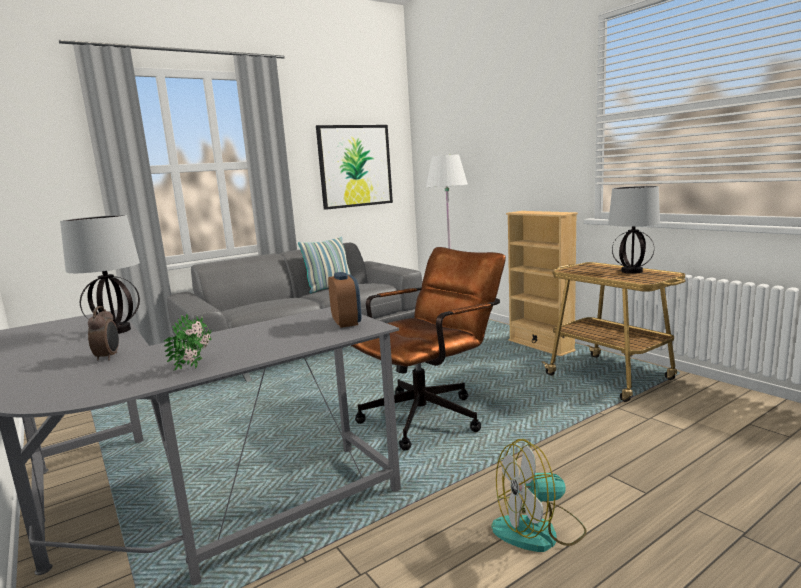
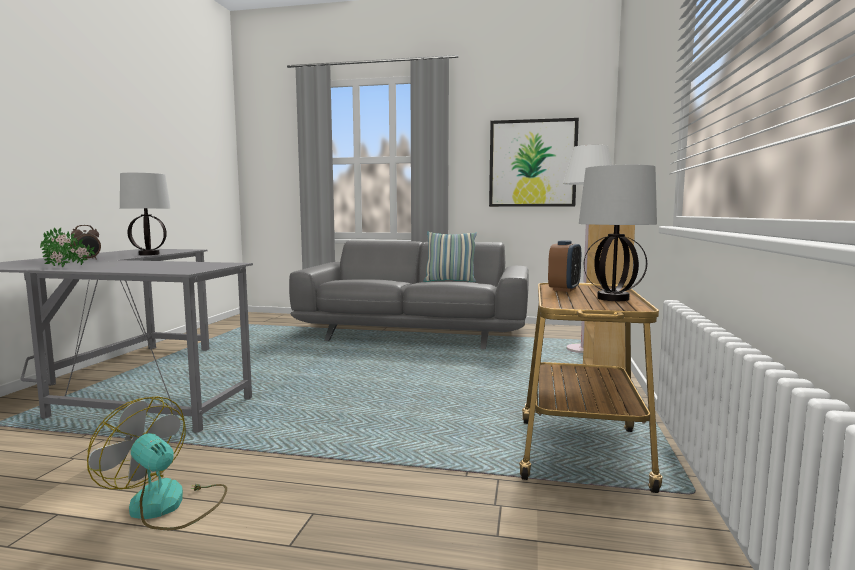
camera: 45 degrees right, 5 degrees down
(346, 323) = (195, 268): alarm clock -> alarm clock (564, 289)
(431, 415) = (348, 404): brown office chair -> none

